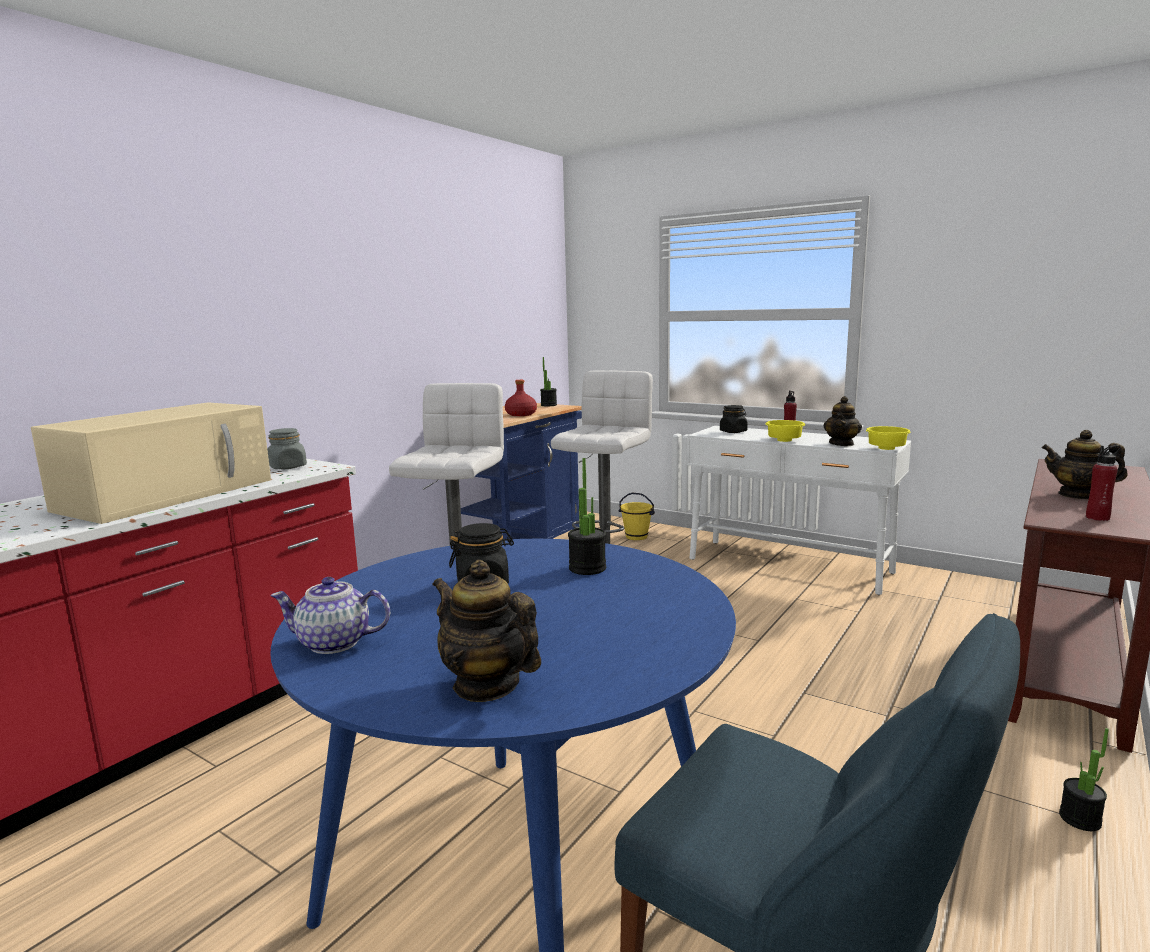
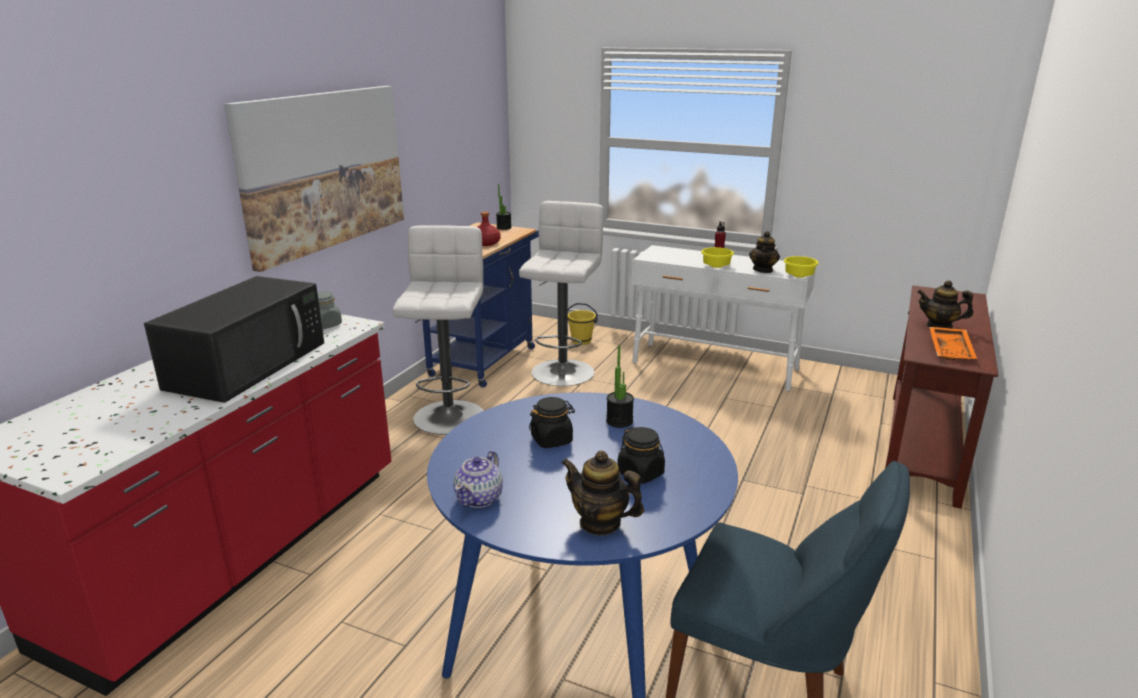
camera: 10 degrees left, 10 degrees up
(170, 494) = (249, 364): beige microwave -> black microwave
(328, 315) = (324, 170): none -> picture
(335, 643) = (480, 498): teapot -> teapot turned 60 degrees counterclockwise
(733, 432) = (671, 254): black jar -> black jar (641, 473)
(1080, 819) = (927, 557): potted plant -> none
(1097, 518) = (951, 351): red bottle -> orange tray

